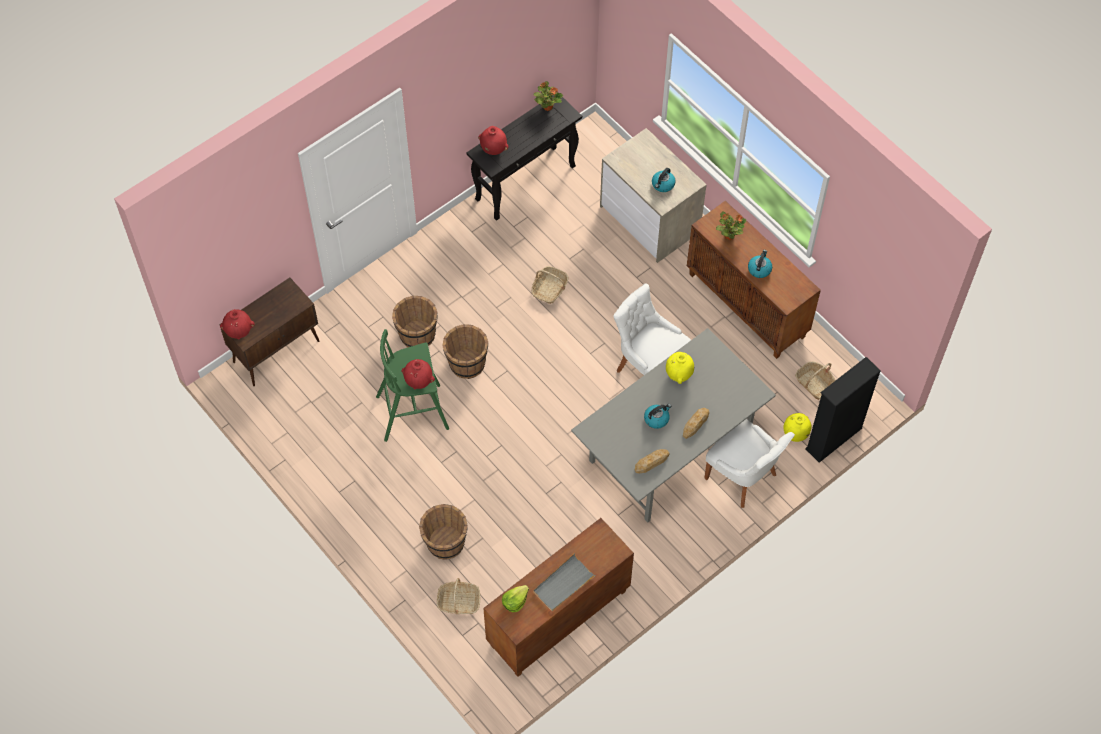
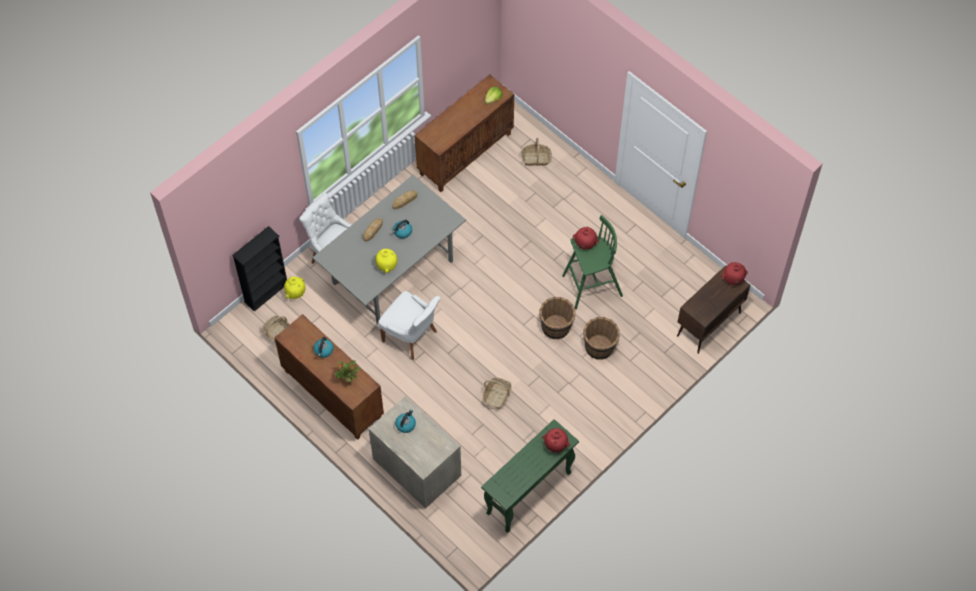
camera: 175 degrees right, 0 degrees up
(445, 543) = (551, 195): brown bucket -> none
(526, 182) = (528, 494): black console table -> green console table
(547, 106) = (513, 493): potted plant -> none
(563, 584) = (461, 112): grey tray -> none

